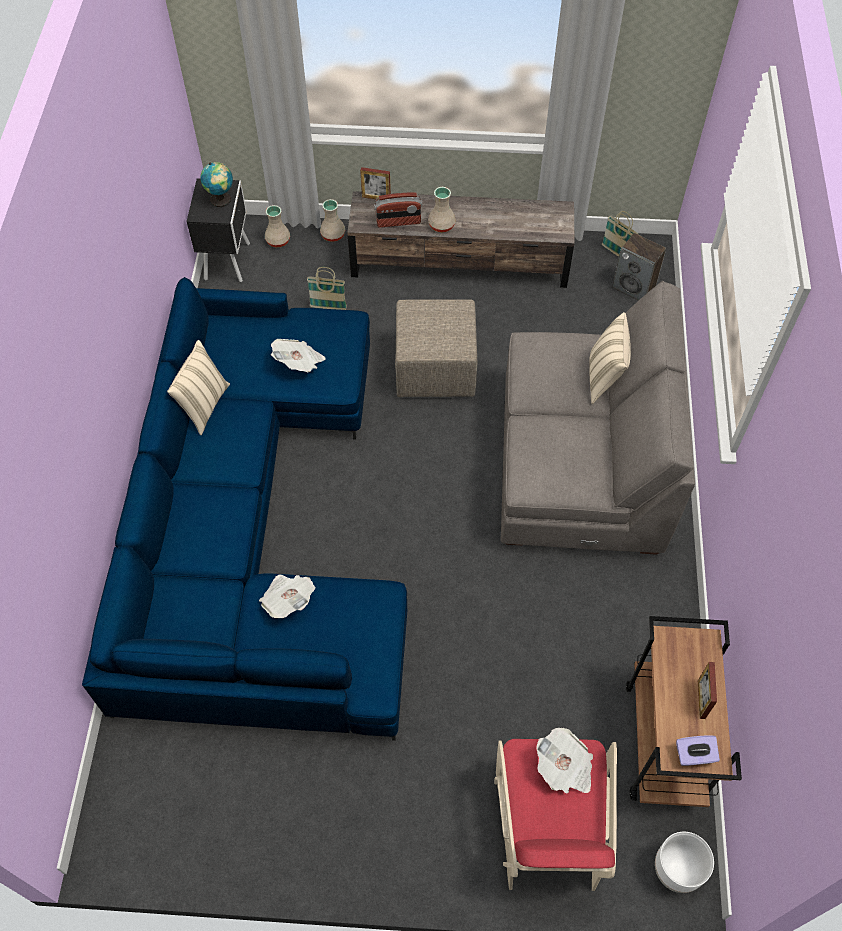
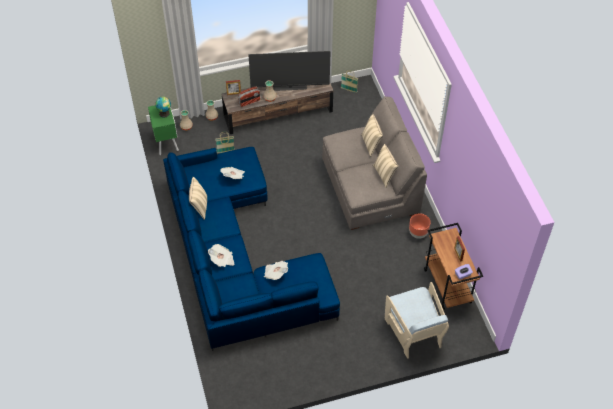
camera: 20 degrees left, 5 degrees down
(228, 261) = (166, 143): black nightstand -> green nightstand
(436, 368) = (288, 164): beige ottoman -> none
(490, 215) = (290, 88): none -> television
(548, 828) = (414, 332): red armchair -> beige armchair
(564, 768) = (414, 300): newspaper -> newspaper (222, 260)
(607, 452) = (384, 174): none -> beige pillow
(634, 287) = (363, 103): speaker -> none
(644, 598) = (418, 233): none -> brown planter
(677, 870) = (469, 330): white planter -> none

